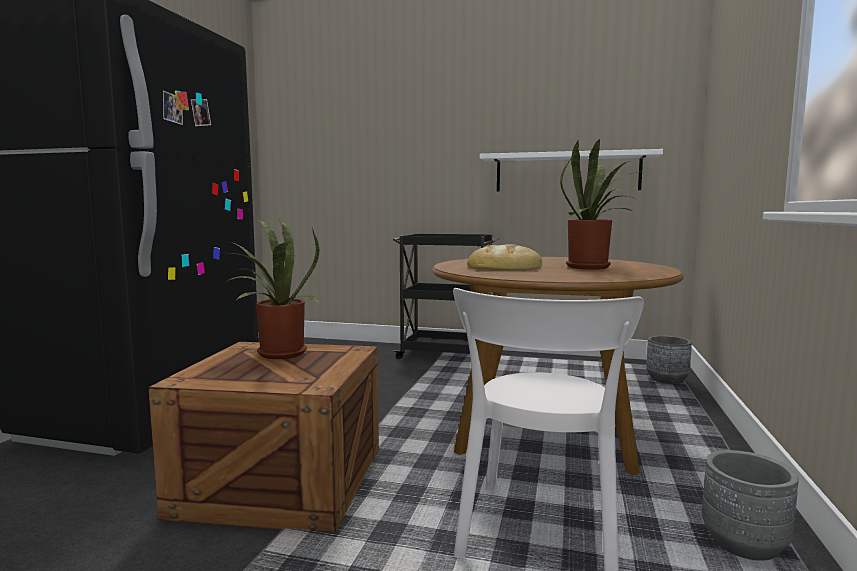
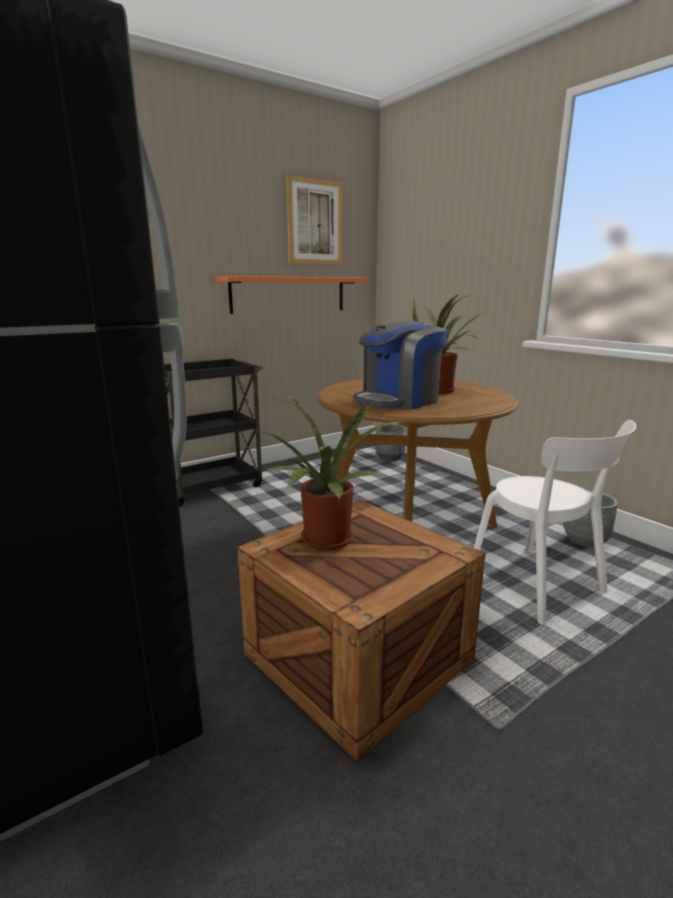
camera: 50 degrees left, 10 degrees up
(505, 267) = (398, 401): bread -> coffee machine
(567, 172) = (289, 294): white shelf -> orange shelf
(606, 94) = (315, 222): none -> picture

